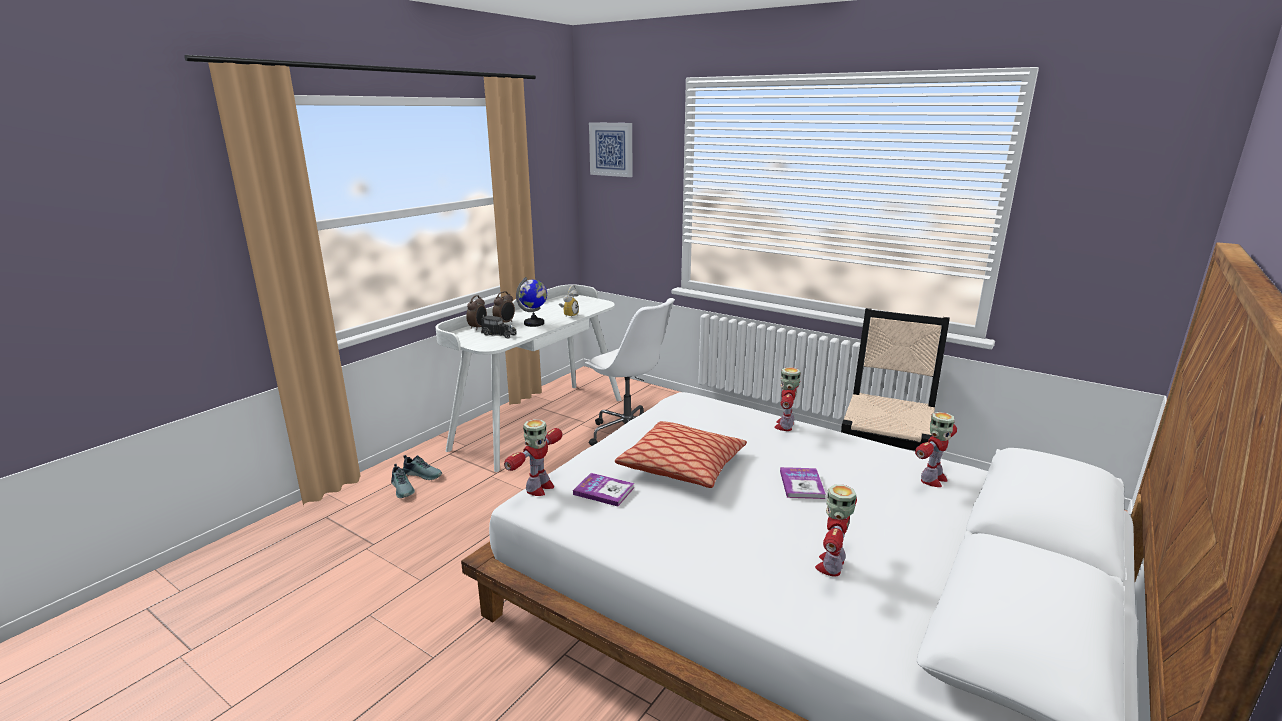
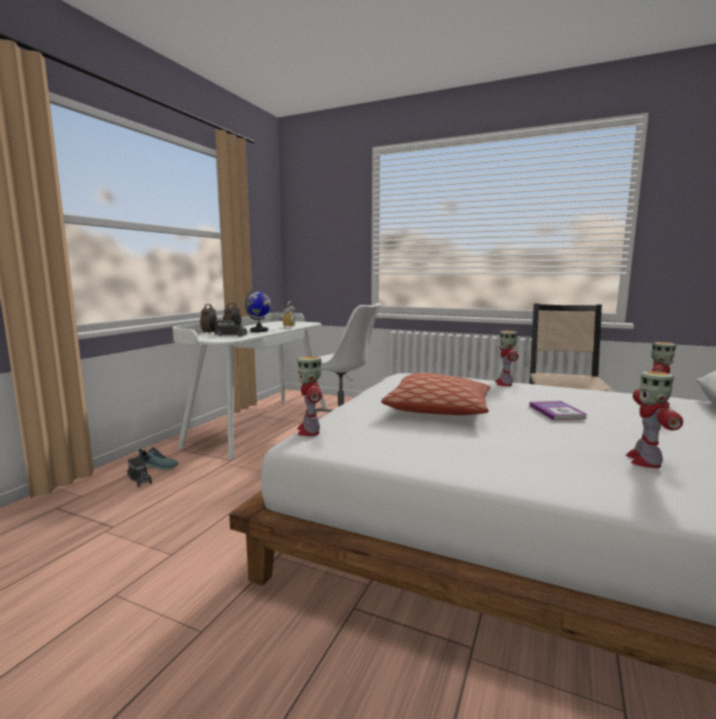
camera: 10 degrees left, 10 degrees down
(403, 488) = (140, 478): shoe -> toy truck
(539, 488) = (309, 430): toy robot -> toy robot turned 150 degrees clockwise
(604, 491) = (377, 427): book -> none
(611, 149) = (310, 208): picture -> none

